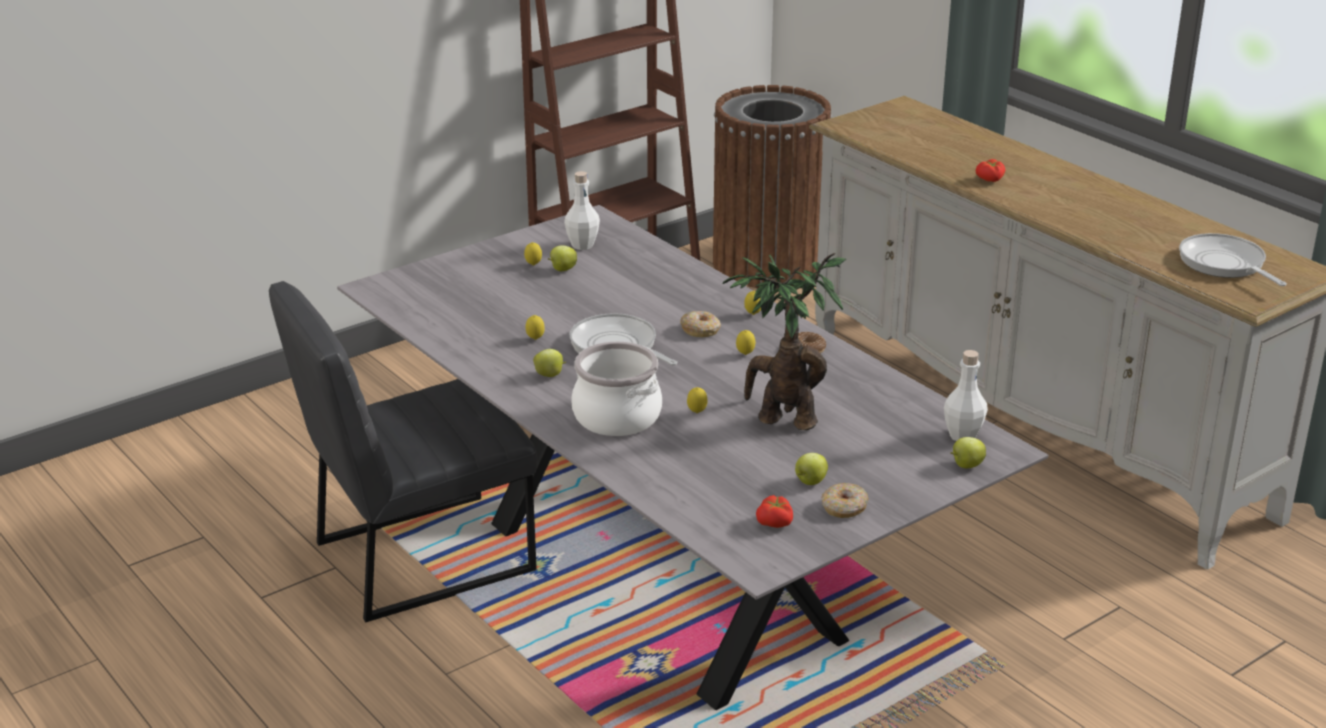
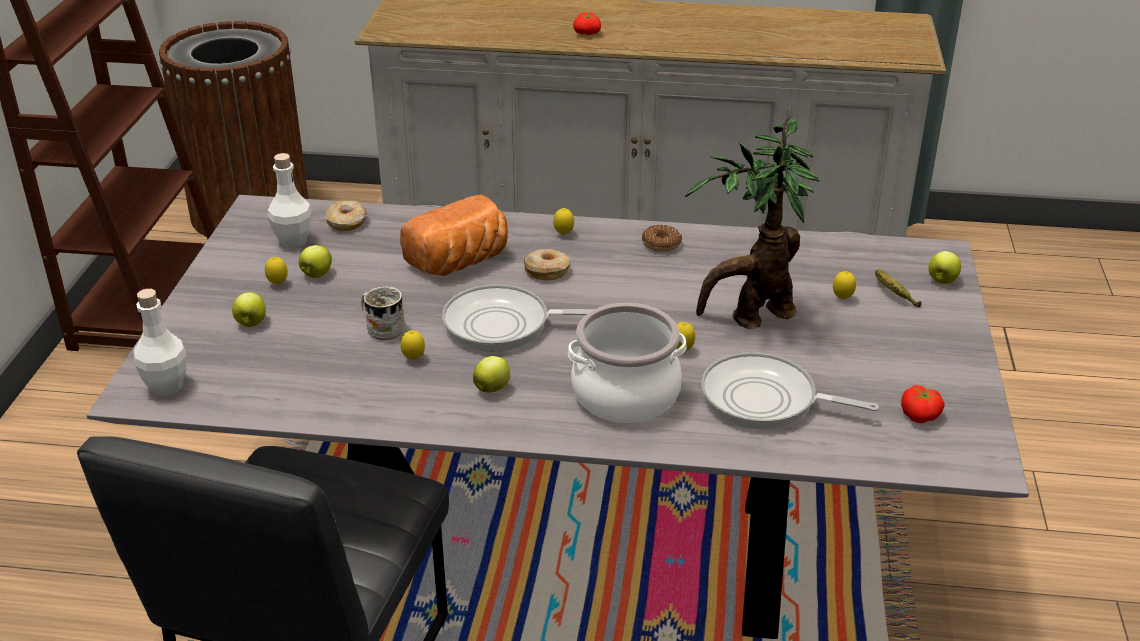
camera: 45 degrees left, 5 degrees up
(547, 315) = (382, 328): none -> white mug
(658, 301) = (461, 262): none -> bread
(745, 354) = (622, 274): lemon -> lemon (842, 299)
(810, 482) = (875, 361): apple -> apple (251, 323)
(844, 508) = (938, 369): donut -> donut (347, 222)
(909, 454) = (893, 294): none -> banana
(962, 436) = (895, 257): white bottle -> white bottle (166, 386)
(1224, 264) = (854, 36): frying pan -> frying pan (765, 400)

